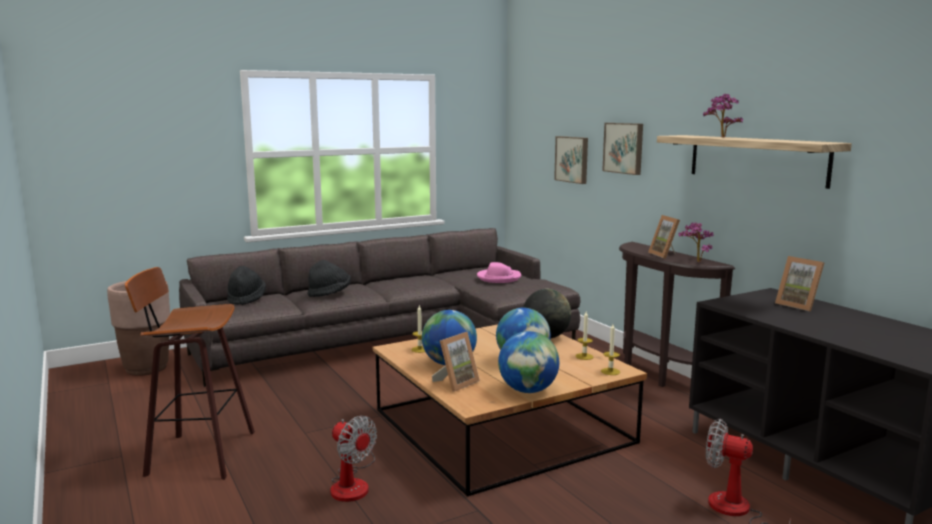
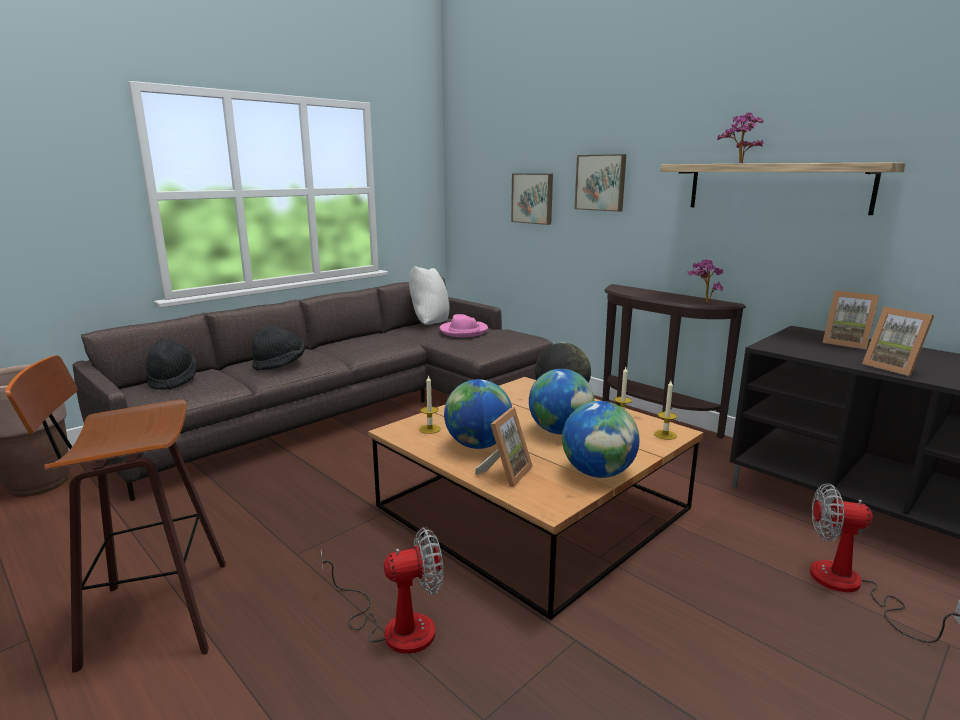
camera: 15 degrees left, 5 degrees up
(353, 483) = (395, 626): fan -> fan turned 45 degrees counterclockwise
(474, 270) = (429, 324): none -> white pillow
(665, 255) = (665, 296): picture frame -> picture frame (893, 368)

